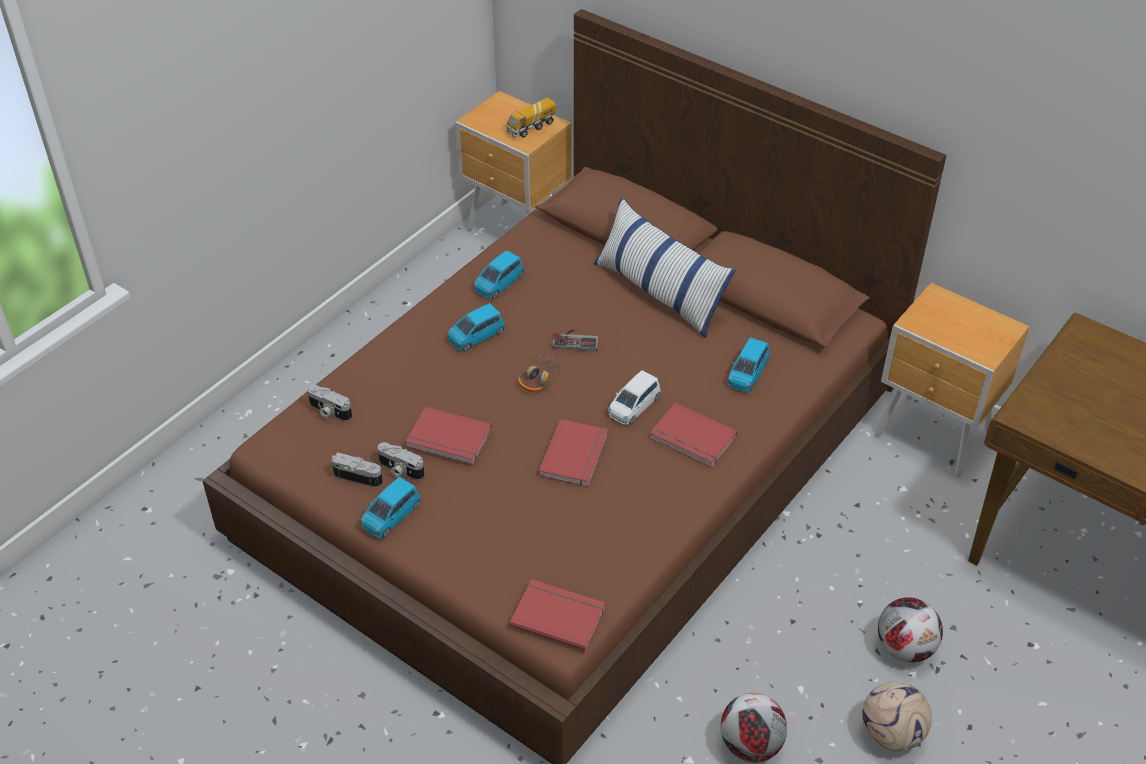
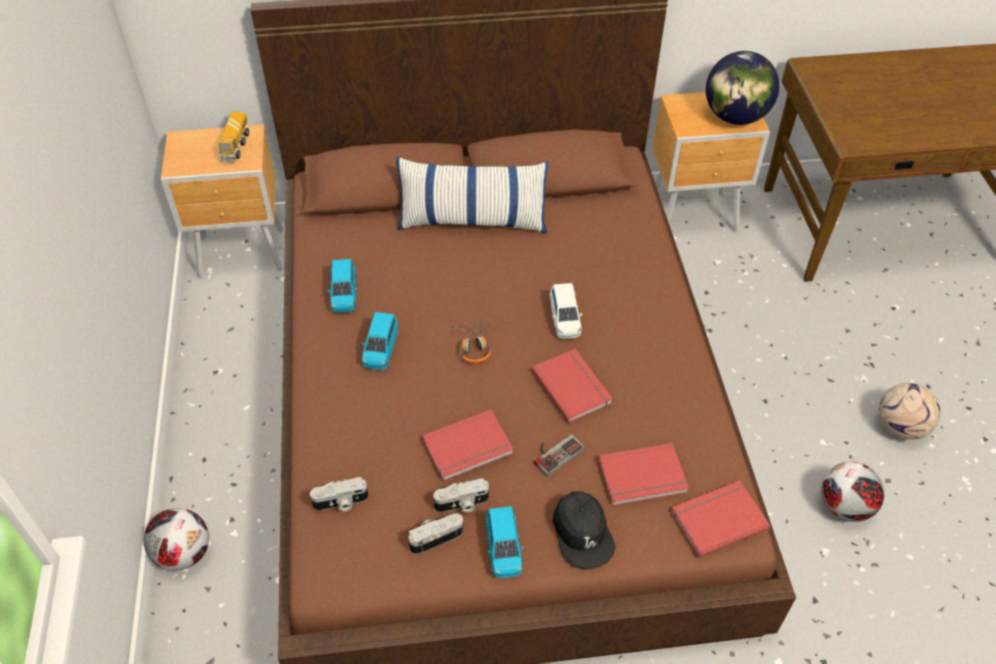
camera: 45 degrees left, 5 degrees up
(452, 548) = (582, 533): none -> black cap
(575, 340) = (460, 297): game controller -> game controller (555, 452)
(692, 438) = (631, 313): red book -> red book (643, 478)
(747, 373) = (606, 239): blue toy car -> none
(905, 647) = (841, 365): football -> football (184, 552)
(976, 340) = (735, 117): none -> globe

